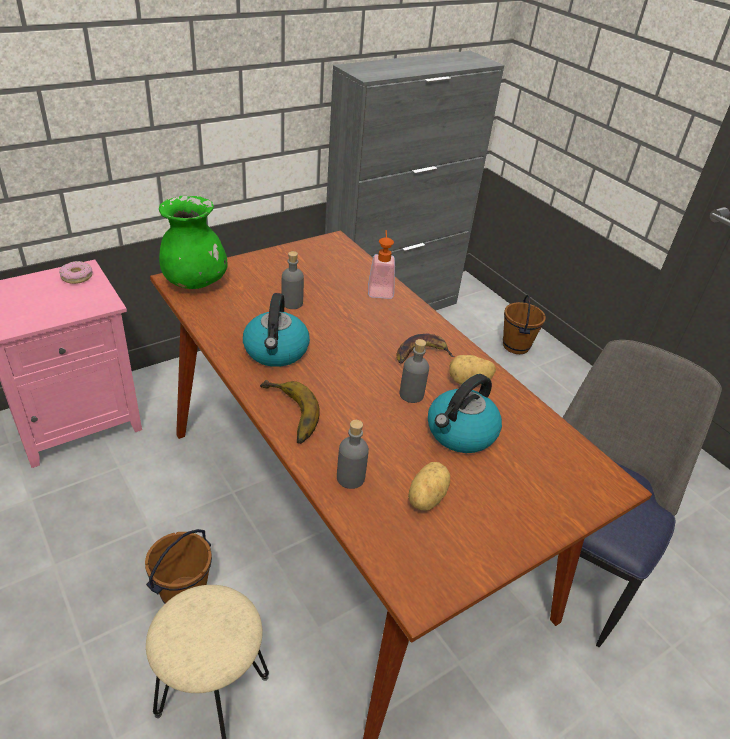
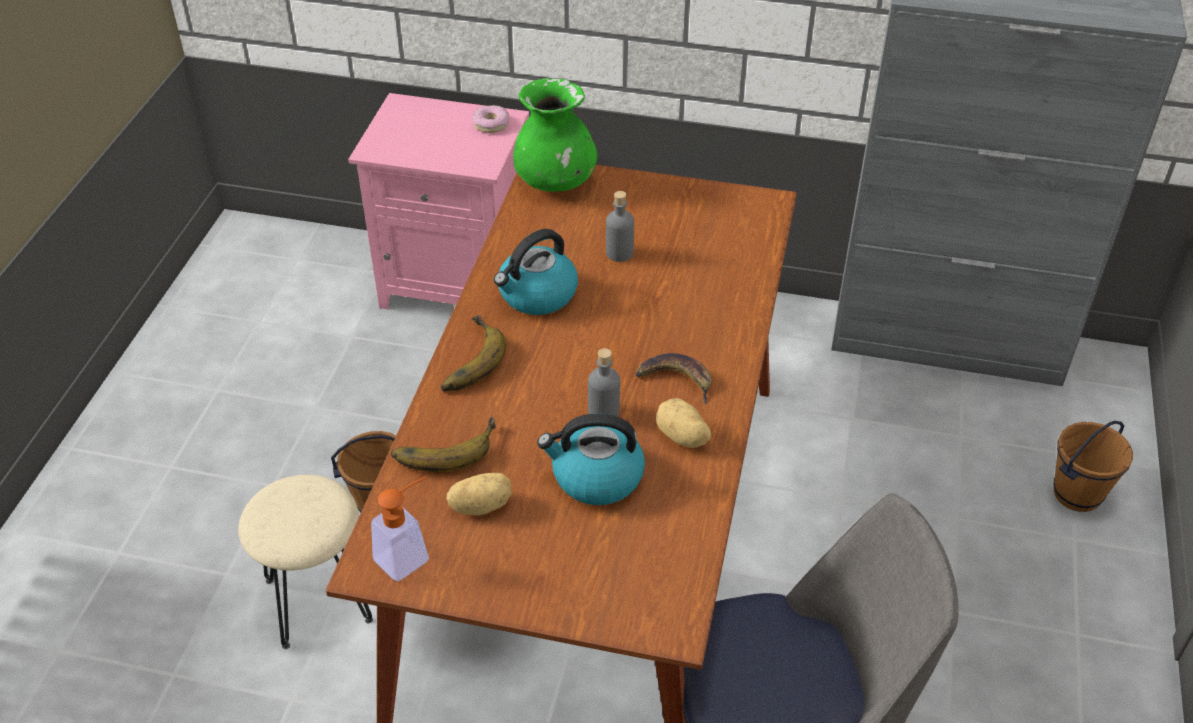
camera: 50 degrees right, 5 degrees up
(350, 478) = (444, 446): grey bottle -> banana
(380, 289) = (737, 286): soap dispenser -> soap dispenser (409, 555)

